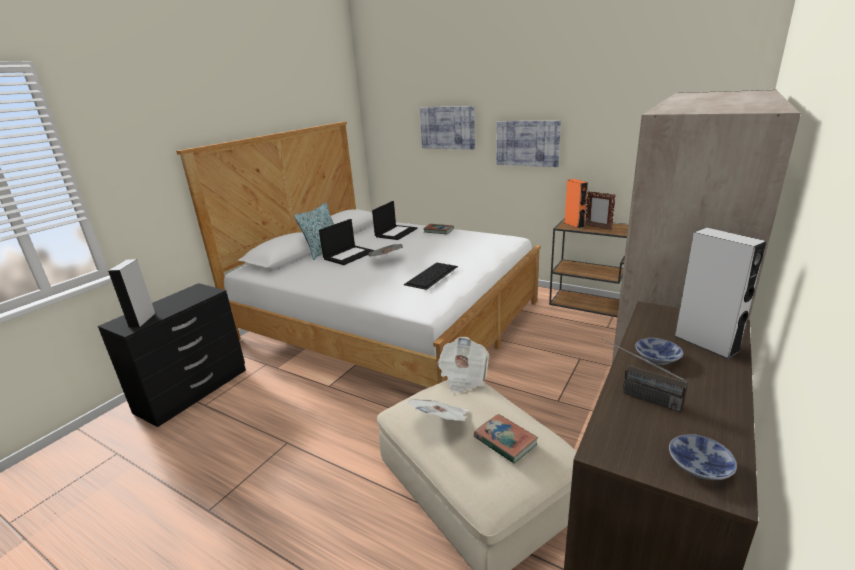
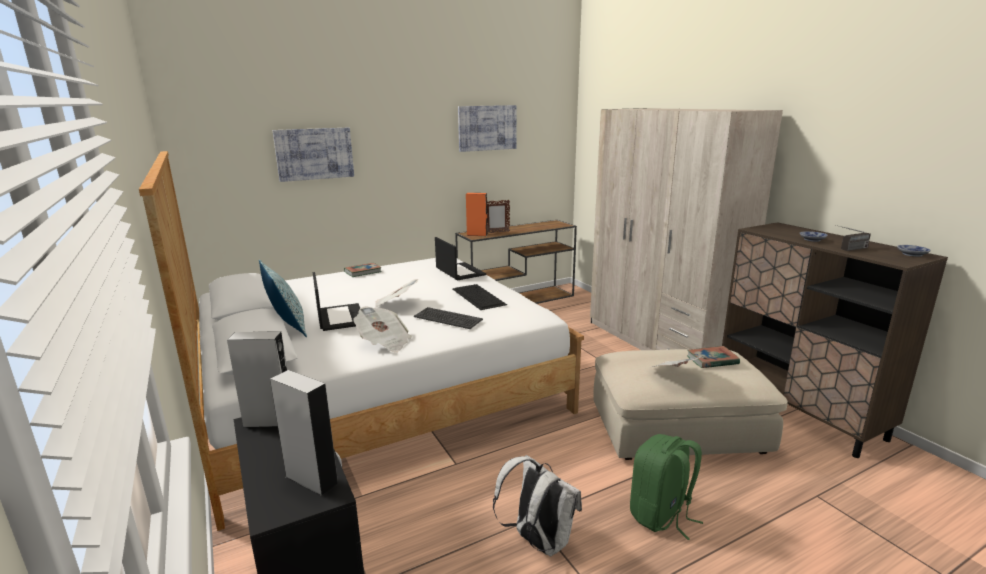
camera: 60 degrees left, 5 degrees down
(263, 454) = (538, 541): none -> white backpack
(324, 513) = (661, 515): none -> green backpack
(376, 281) = (447, 319): none -> keyboard
(396, 232) = (322, 286): laptop -> laptop (459, 271)
(463, 377) = (617, 352): newspaper -> newspaper (384, 342)
(527, 143) = (412, 164): picture -> picture (487, 128)
(706, 343) = (800, 231): grey speaker -> grey speaker (269, 422)

